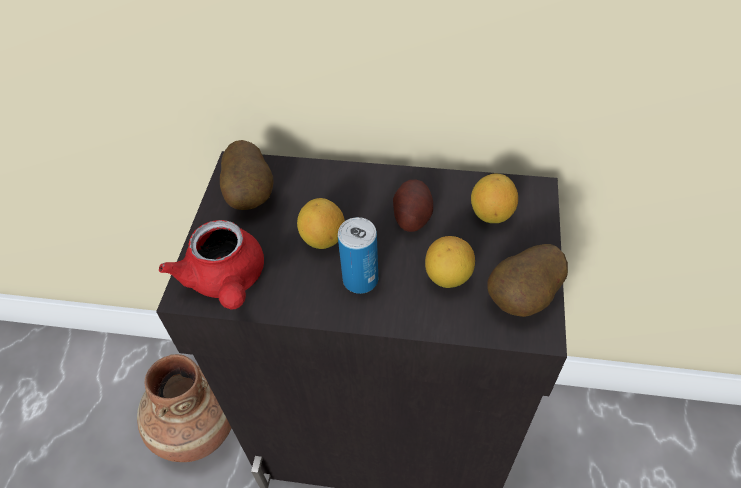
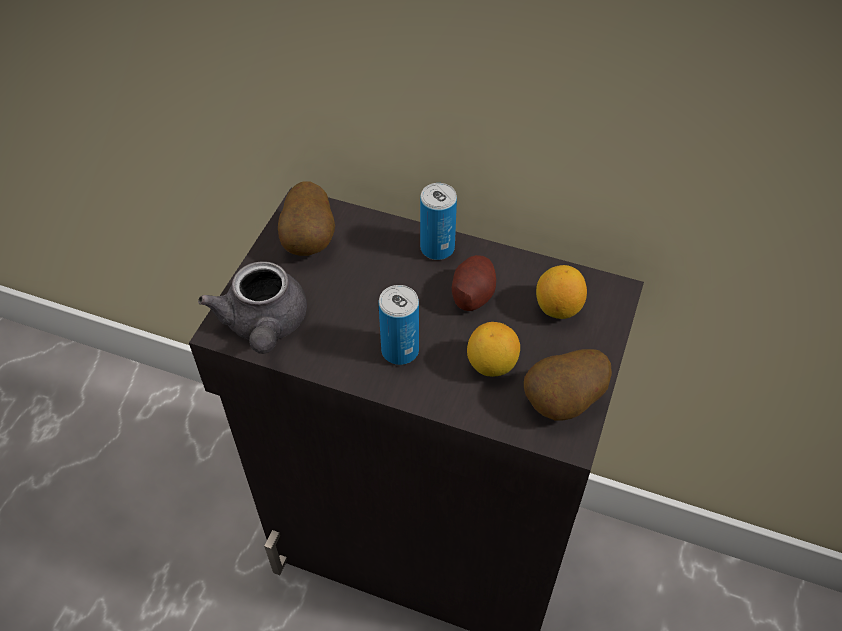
camera: 10 degrees right, 0 degrees up
(195, 428) = (215, 490): brown vase -> none
(227, 281) = (264, 326): red teapot -> grey teapot
(322, 239) = (372, 301): lemon -> none
(369, 181) = (437, 248): none -> can

